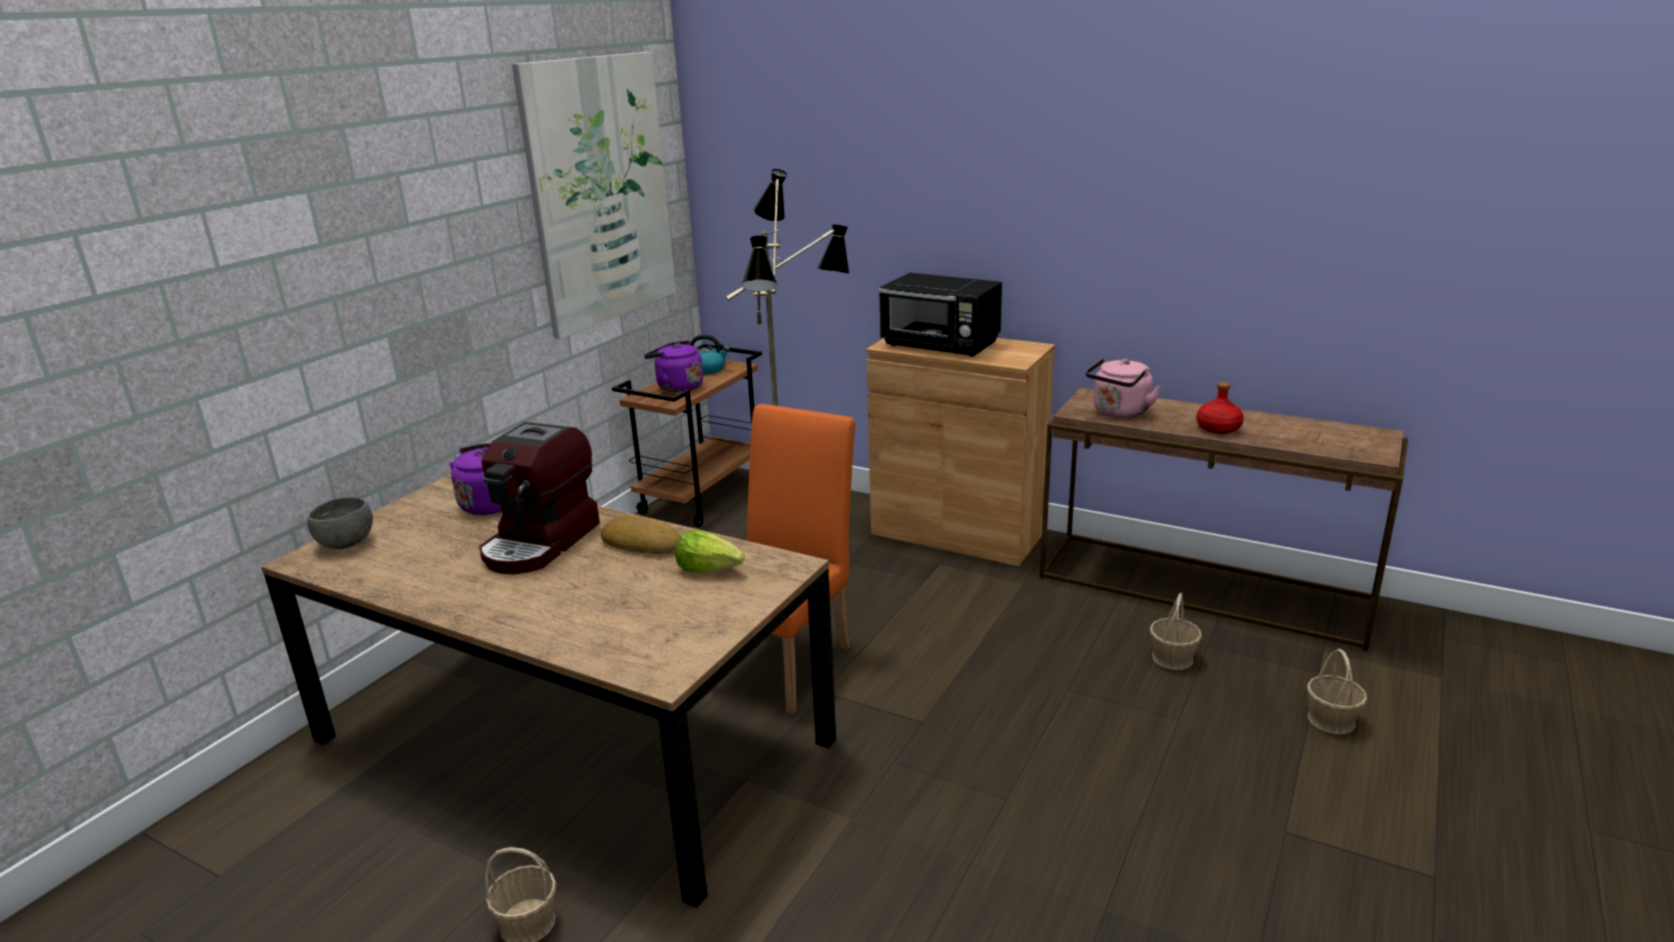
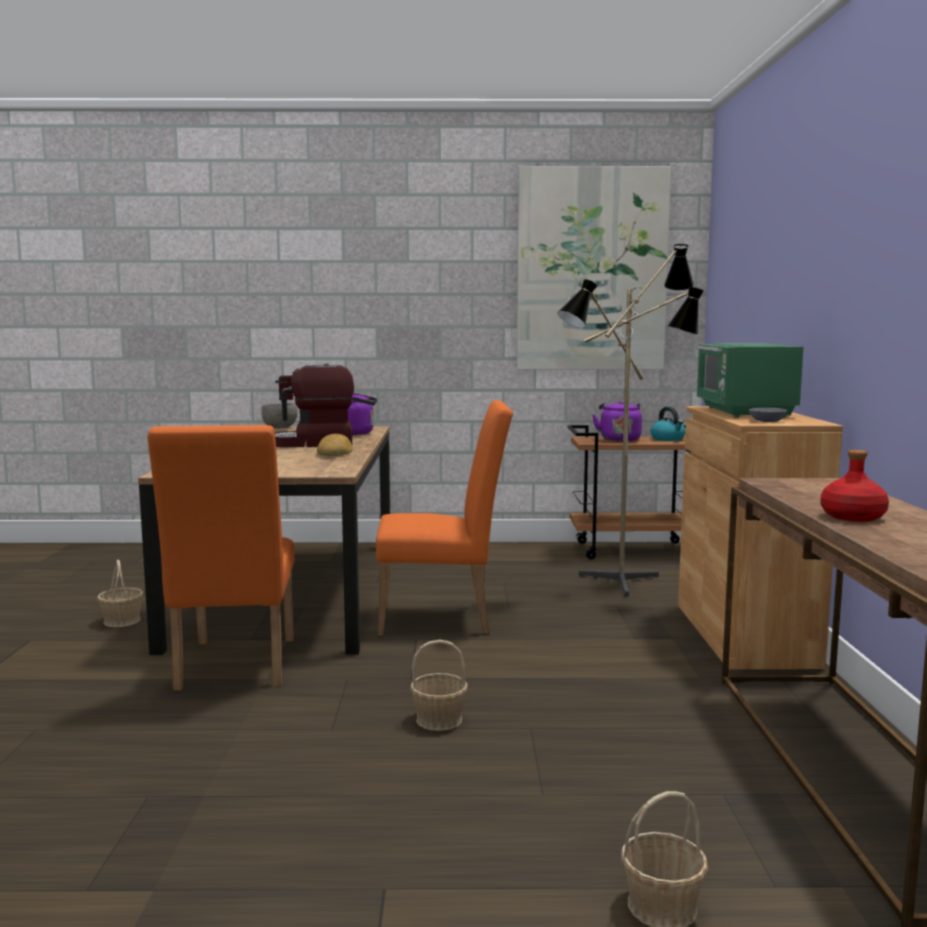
camera: 60 degrees right, 15 degrees down
(709, 569) = (312, 464): lettuce -> none
(802, 838) = (234, 668): none -> orange chair
(941, 345) = (743, 412): black microwave -> green microwave
(1009, 356) = (765, 421): none -> grey bowl
(1119, 412) = (802, 490): pink kettle -> none
(1172, 658) = (664, 775): basket -> basket (439, 720)

